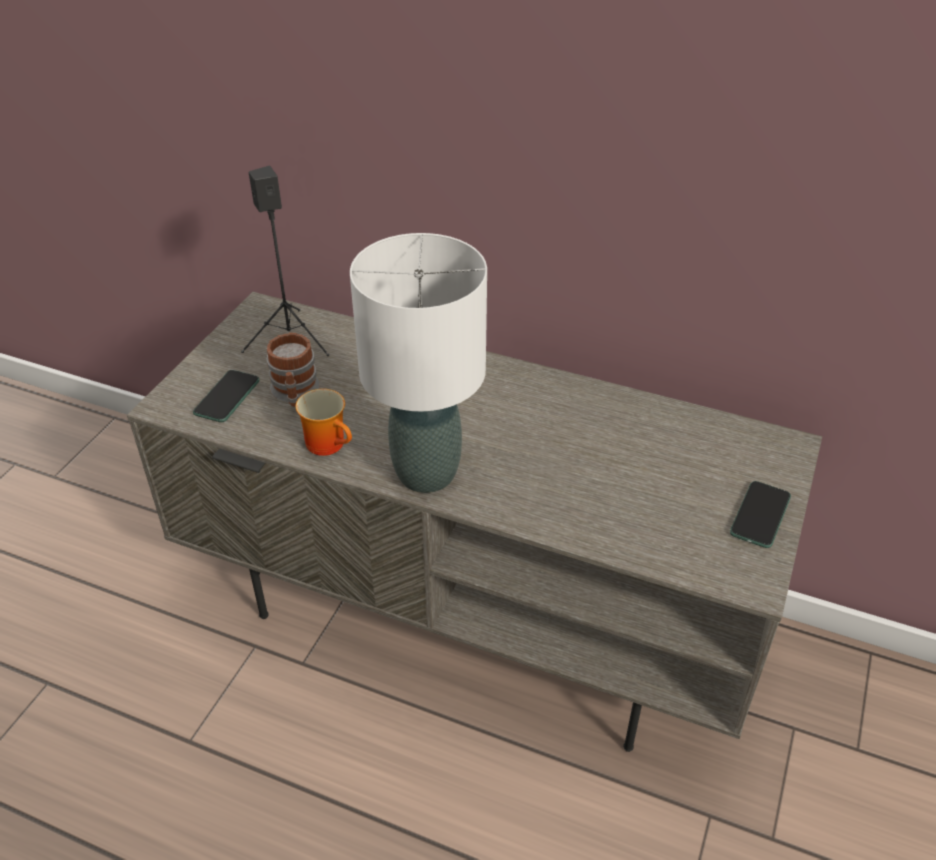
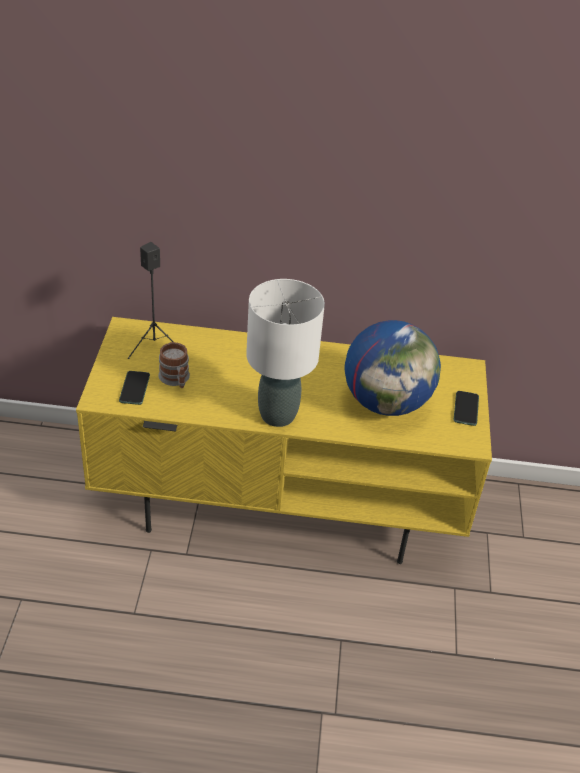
camera: 20 degrees left, 0 degrees up
(330, 443) = (213, 407): mug -> none
(473, 610) = (282, 502): grey tv stand -> yellow tv stand
(619, 481) = (386, 402): none -> globe

